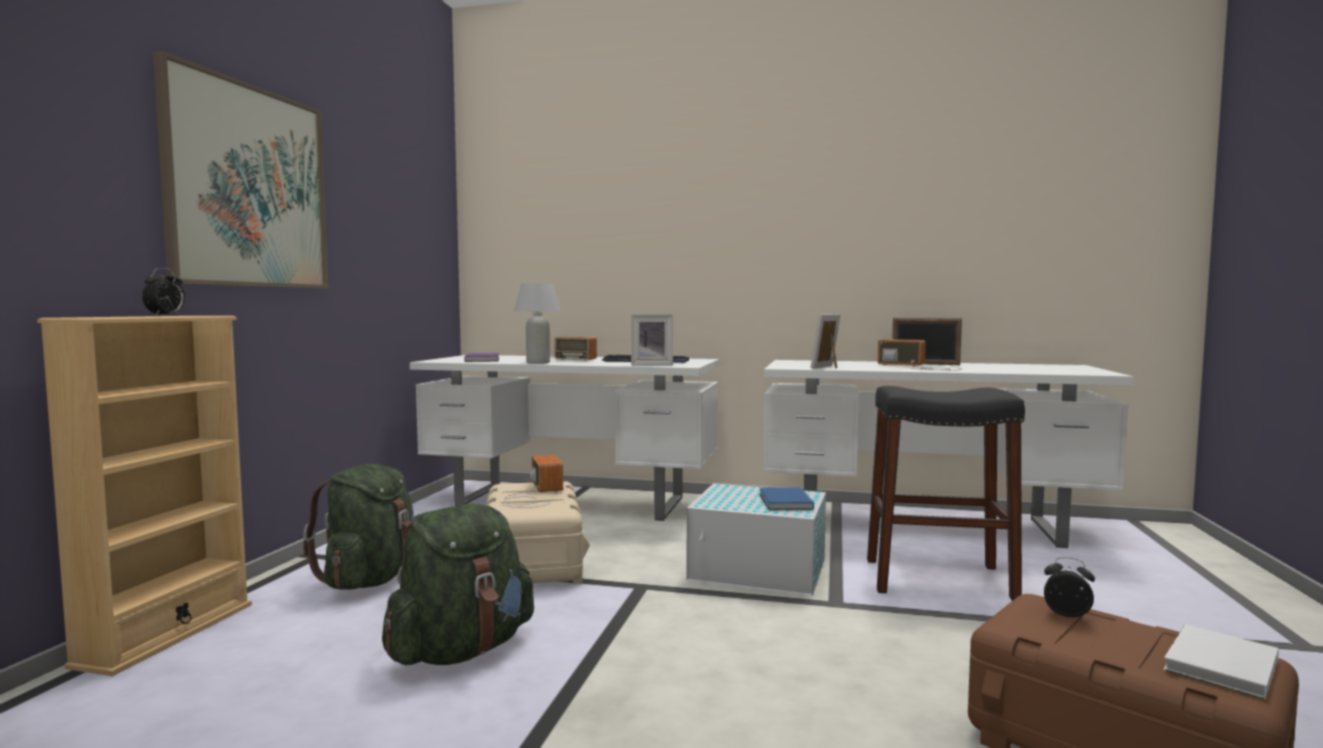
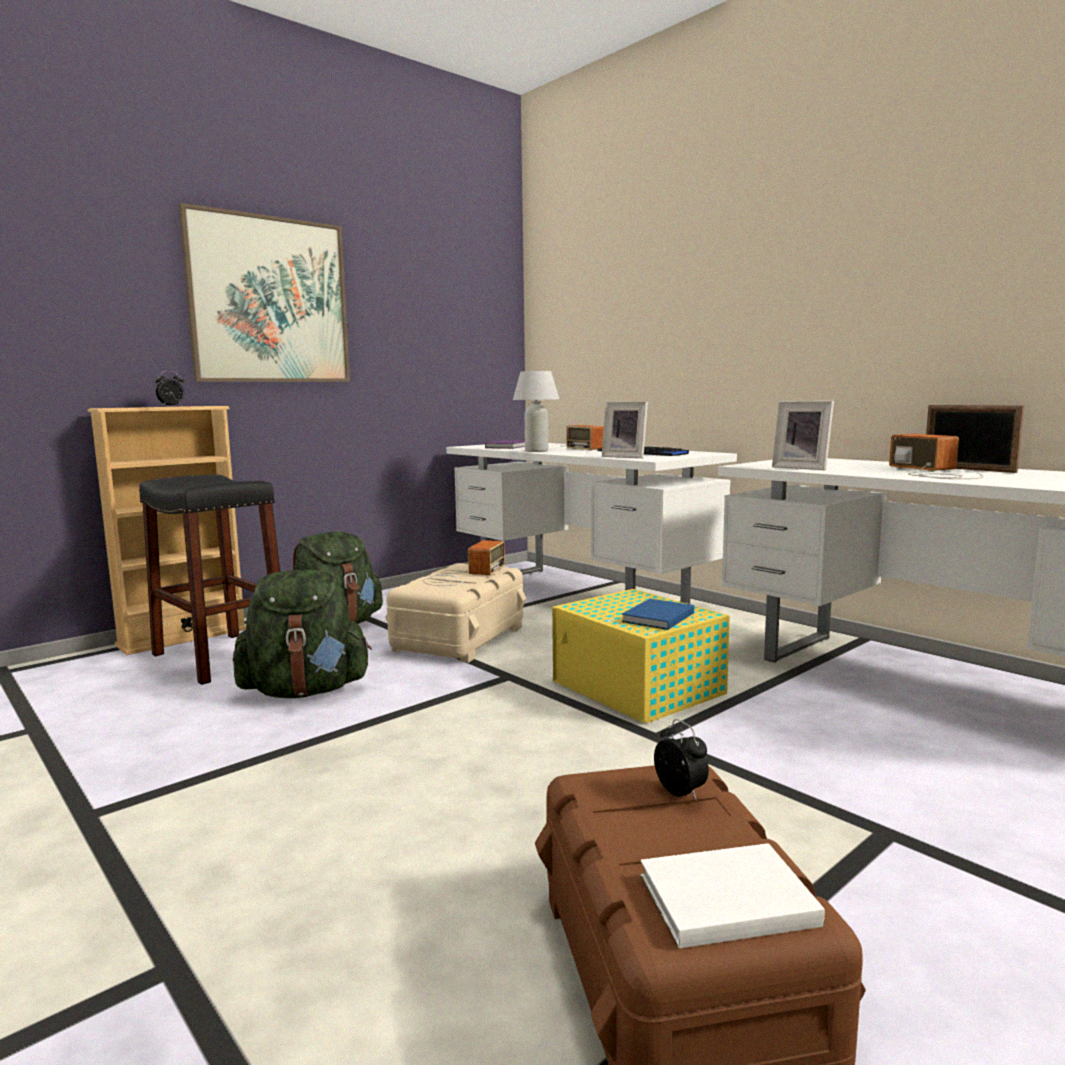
camera: 35 degrees right, 5 degrees up
(760, 571) = (639, 689): white storage box -> yellow storage box
(829, 367) = (802, 468): picture frame -> picture frame turned 120 degrees counterclockwise
(938, 579) = (827, 744): black stool -> black stool (220, 657)

